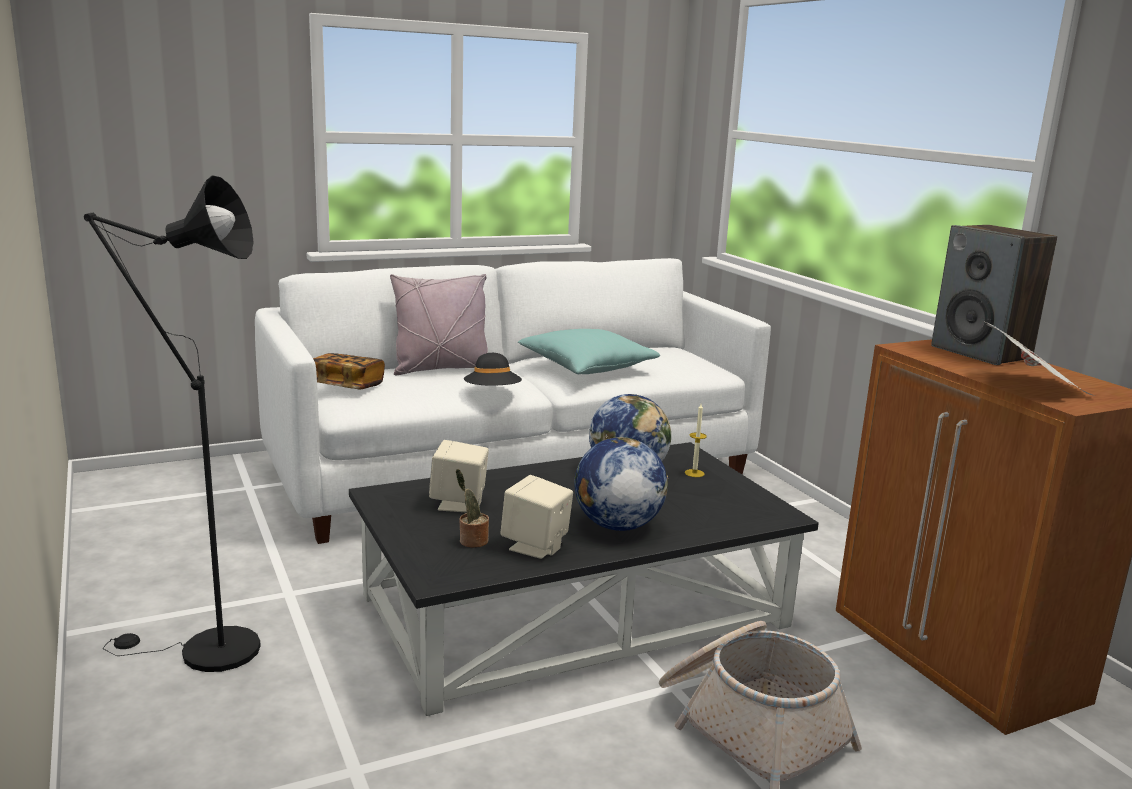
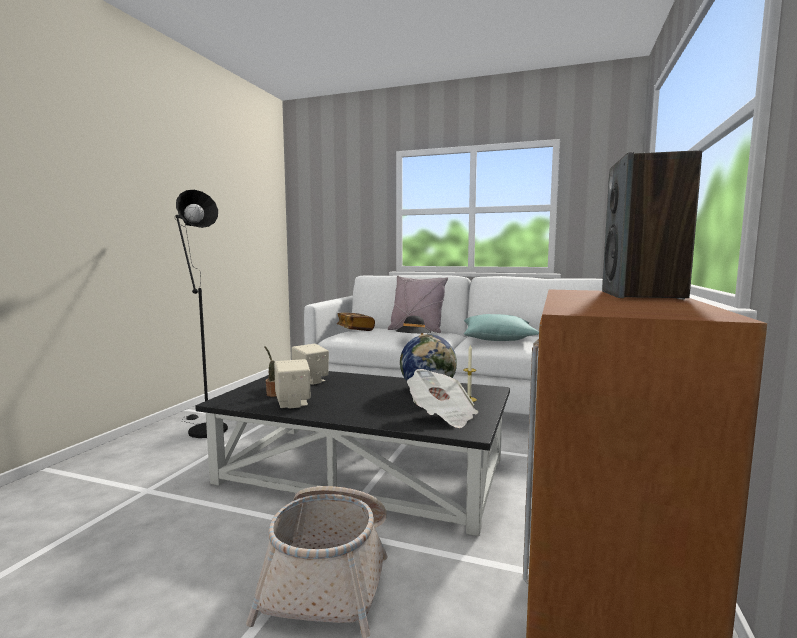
camera: 45 degrees right, 10 degrees down
(617, 525) = (354, 407): globe -> none
(1031, 387) = (589, 304): newspaper -> newspaper (442, 415)

